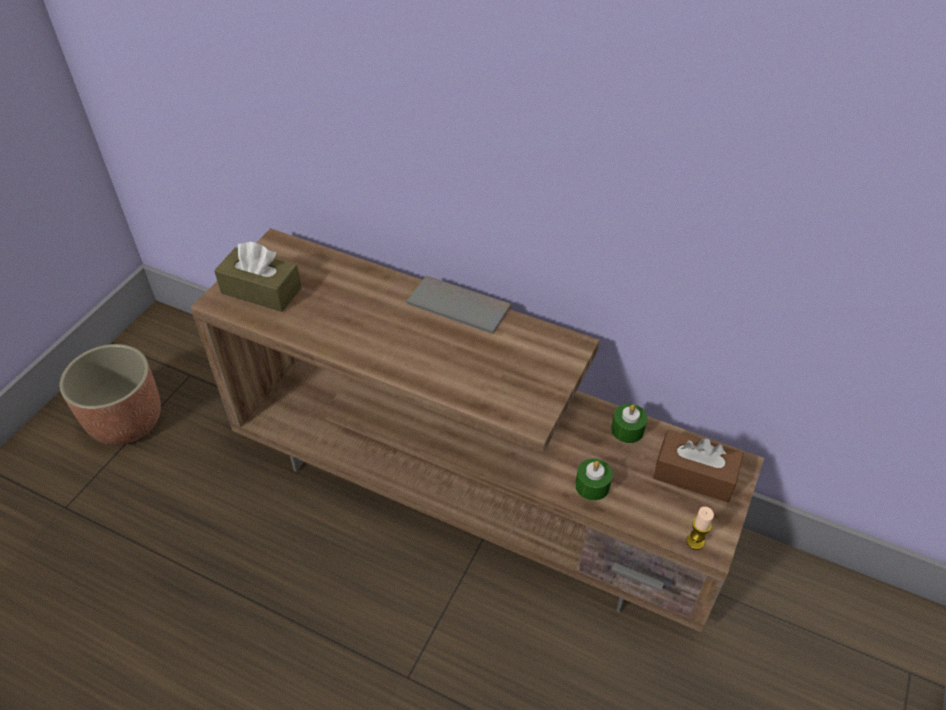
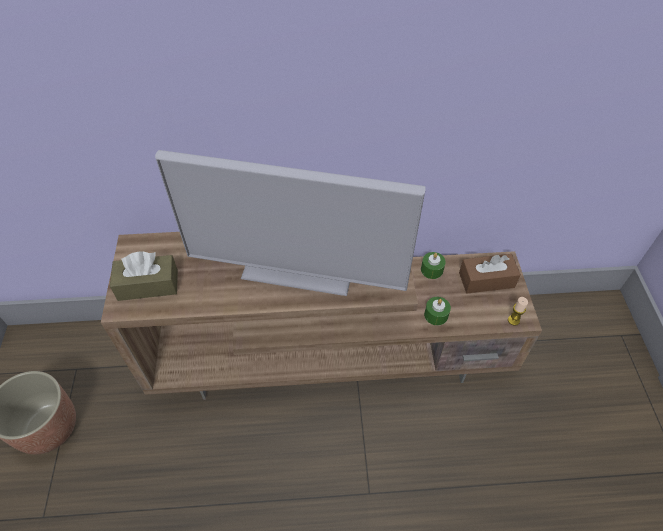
camera: 30 degrees left, 5 degrees up
(426, 344) = (297, 272): none -> television

